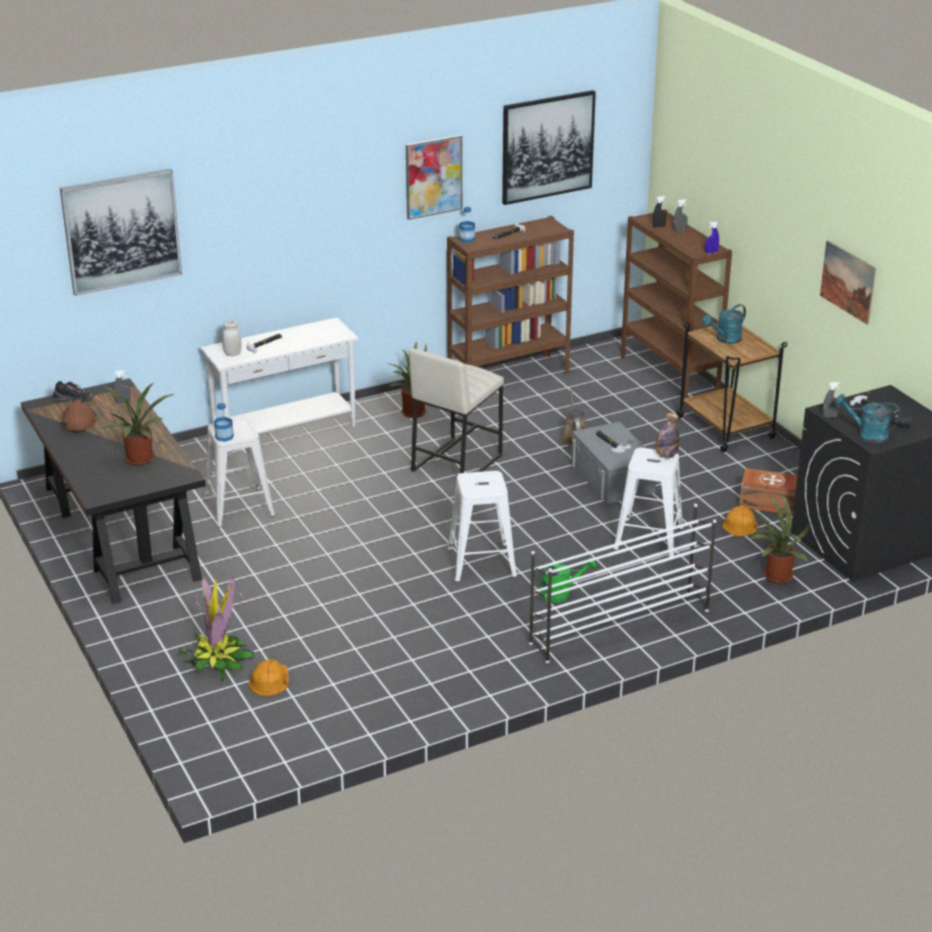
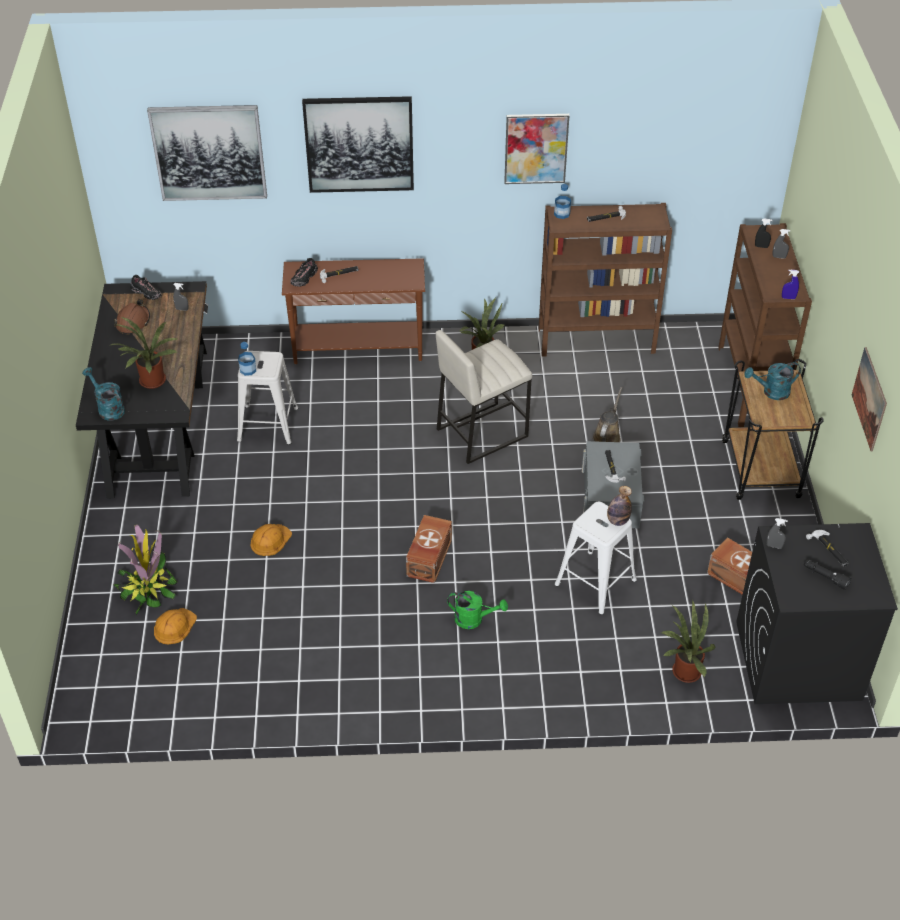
camera: 25 degrees right, 15 degrees up
(232, 354) = (304, 278): white jar -> black shoe
(285, 432) = (359, 349): white console table -> brown console table
(481, 562) = (428, 558): white stool -> brown storage box
(547, 147) = (668, 137): picture -> picture (359, 144)
(618, 627) = (499, 677): white shoe rack -> none
(740, 524) = (693, 594): orange hard hat -> orange hard hat (270, 540)
(867, 435) = (793, 584): turquoise watering can -> turquoise watering can (108, 408)

